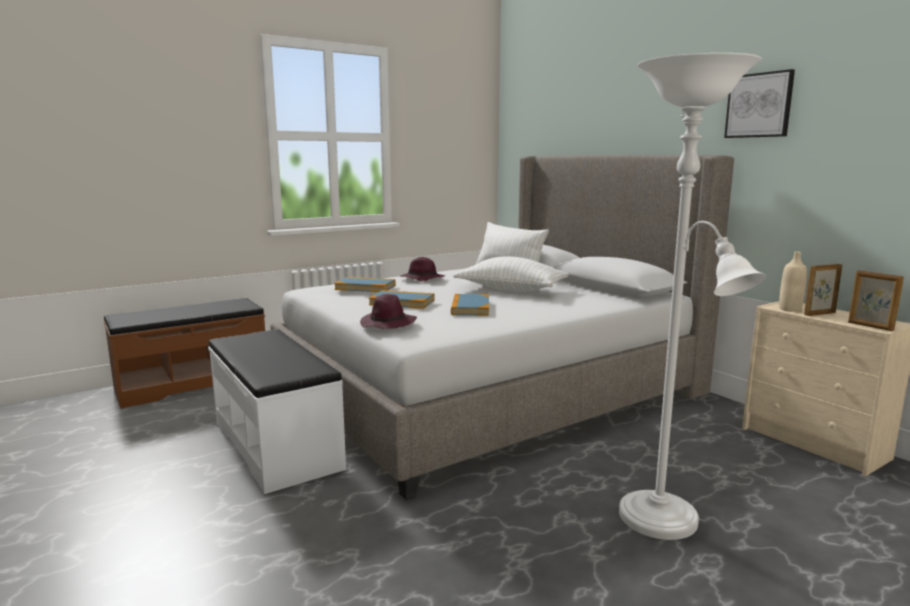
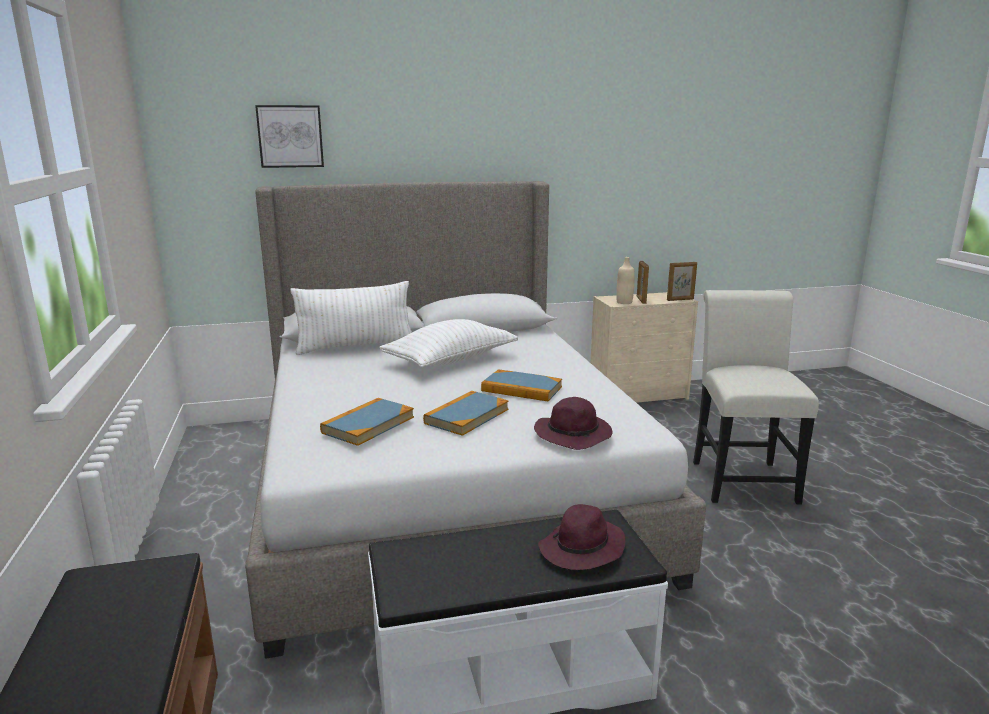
camera: 70 degrees left, 5 degrees up
(421, 279) = (336, 390): purple hat -> purple hat (582, 550)
(664, 523) = (741, 478): white floor lamp -> white chair
(759, 105) = (552, 135): picture -> picture (290, 136)

